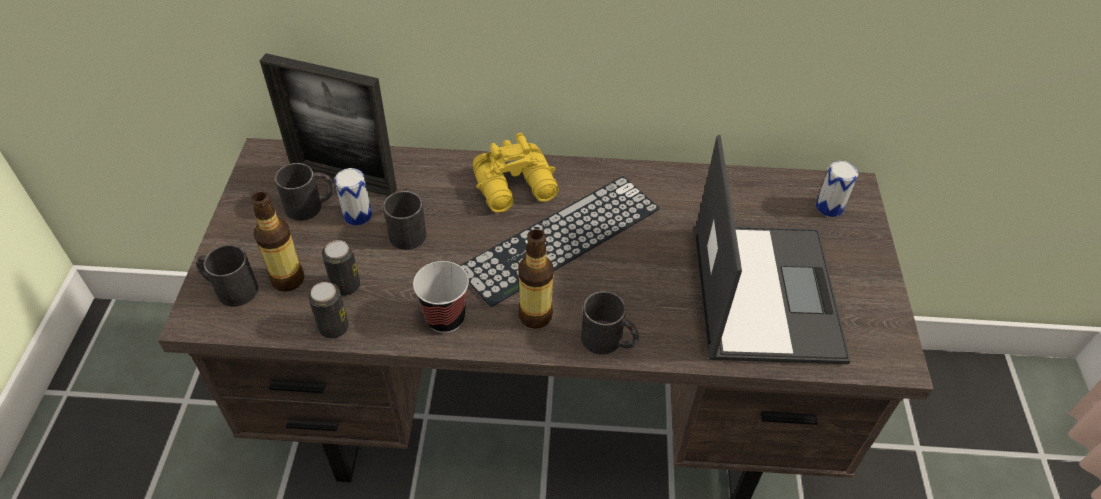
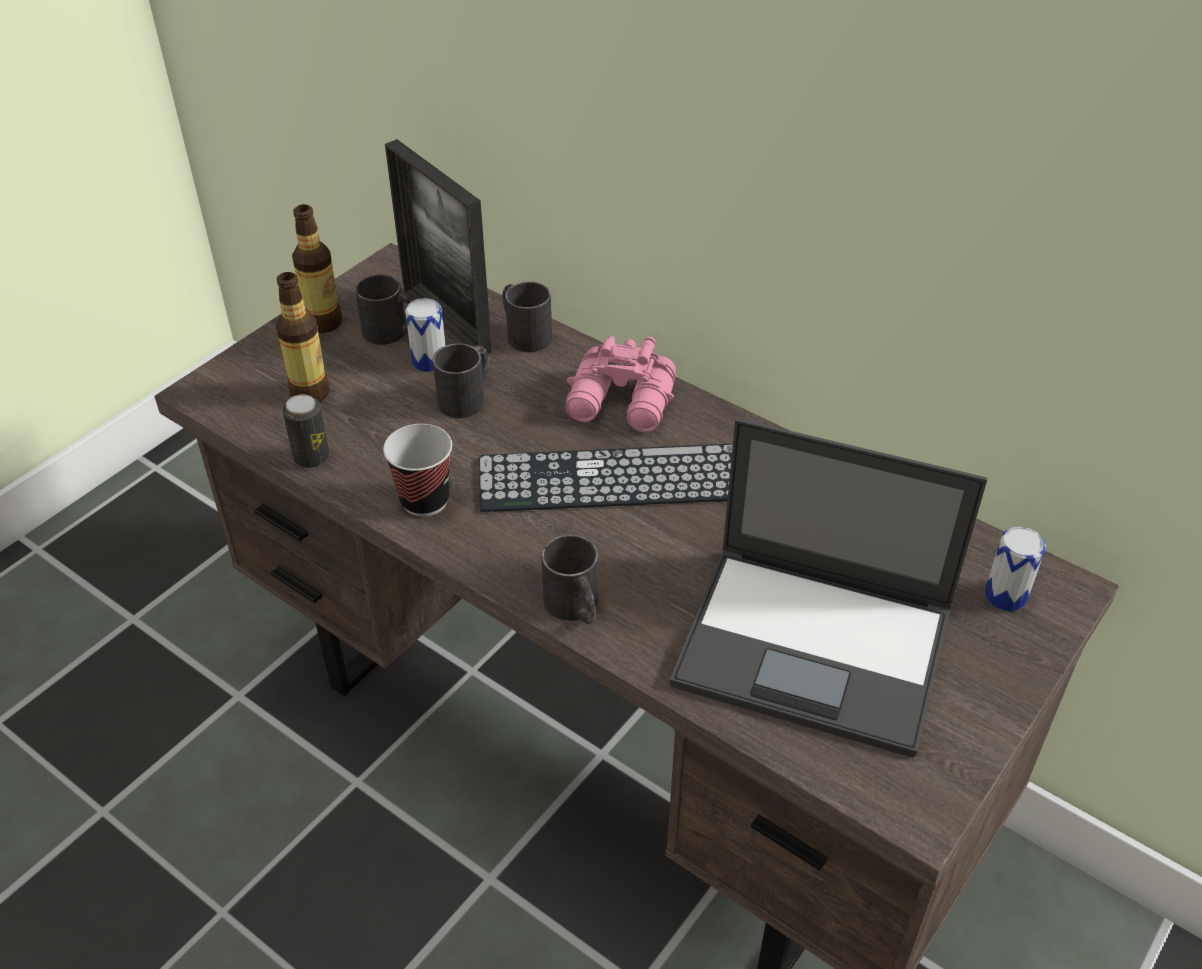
camera: 35 degrees right, 5 degrees down
(230, 288) = (252, 378): black mug -> black mug (524, 333)
(346, 286) = (357, 424): can -> none
(517, 187) = (622, 404): yellow binoculars -> pink binoculars
(535, 315) = (519, 542): bottle -> bottle (323, 323)
(764, 291) = (817, 647): laptop -> laptop turned 75 degrees clockwise

